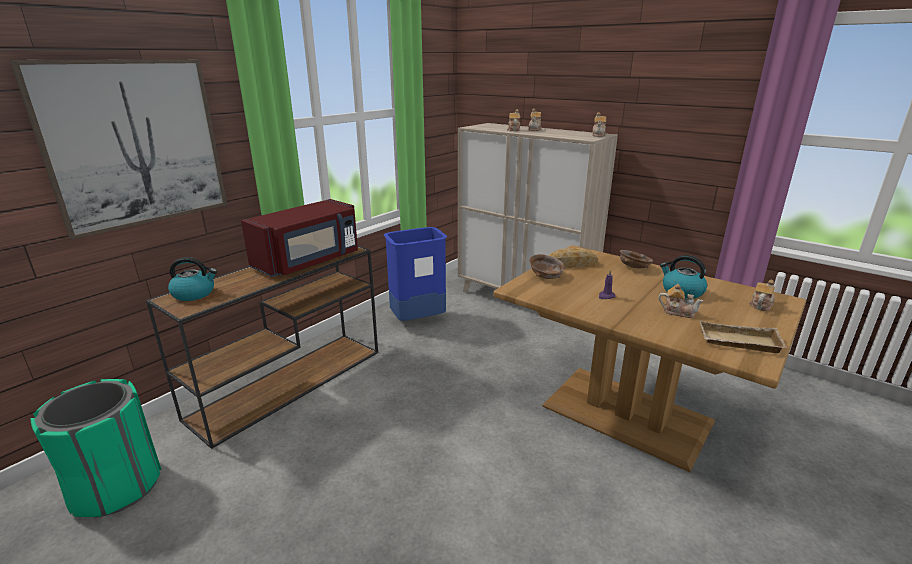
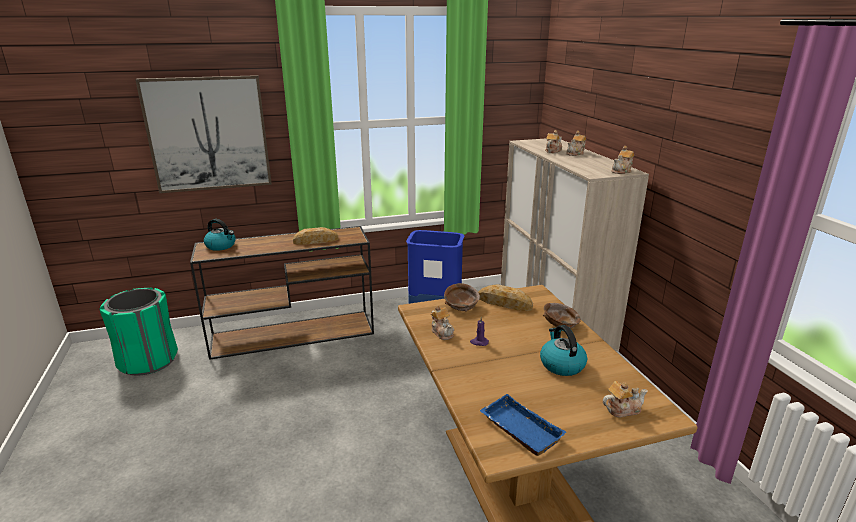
camera: 35 degrees right, 0 degrees up
(309, 261) = (315, 241): red microwave -> bread
(678, 312) = (517, 381): teapot -> teapot (442, 332)
(738, 342) = (518, 430): beige tray -> blue tray

